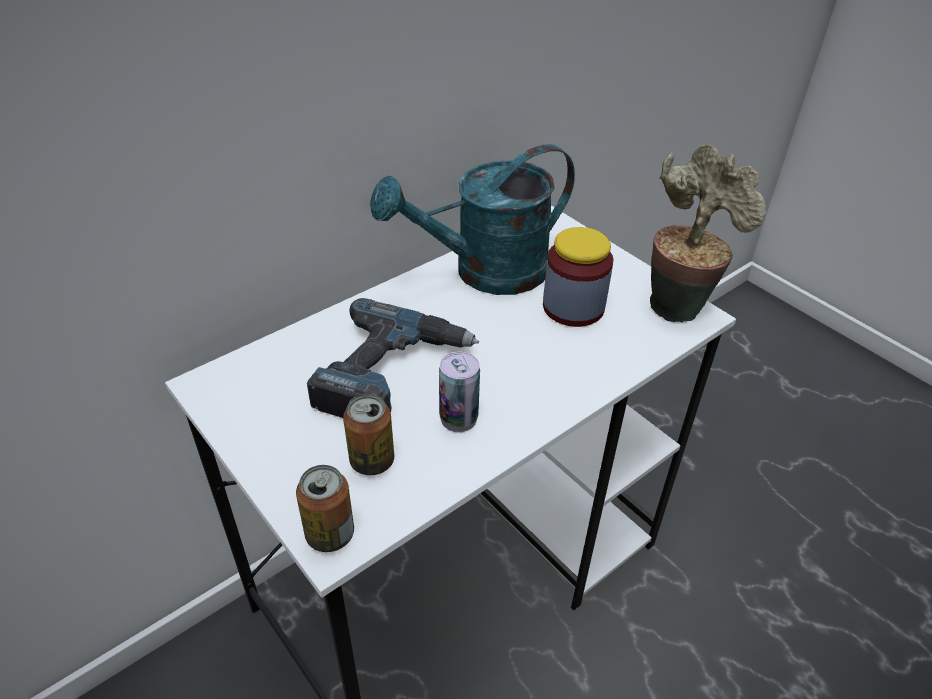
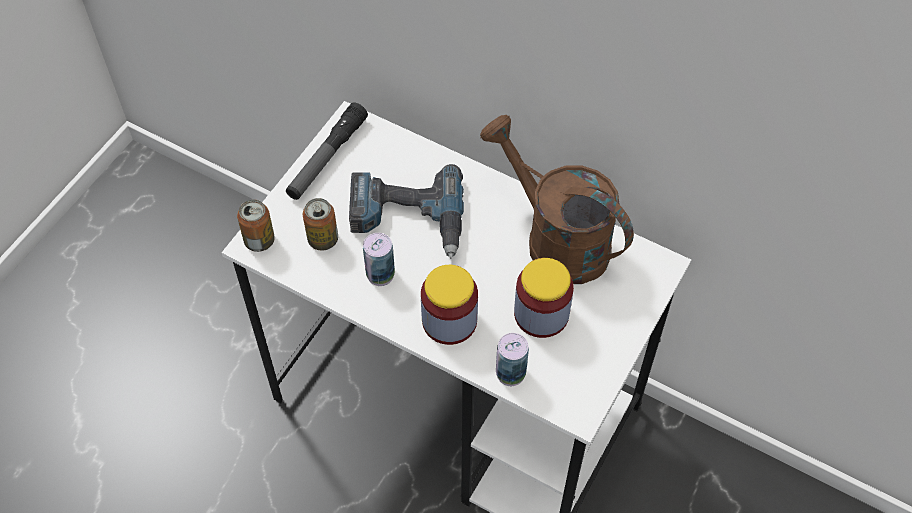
camera: 70 degrees right, 15 degrees up
(243, 422) = (327, 158): none -> flashlight
(485, 273) = (555, 239): turquoise watering can -> brown watering can
(553, 376) = (449, 321): none -> jar
(639, 349) = (510, 373): none -> can
(679, 303) = (588, 393): potted plant -> none

